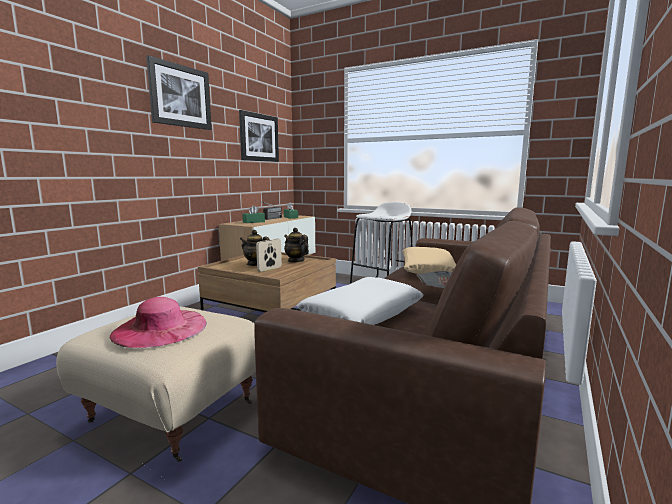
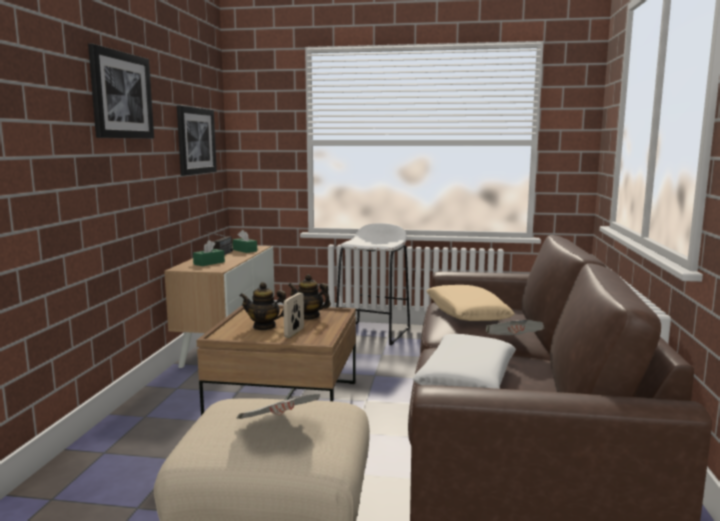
camera: 20 degrees left, 0 degrees up
(160, 328) = (278, 429): pink hat -> newspaper

